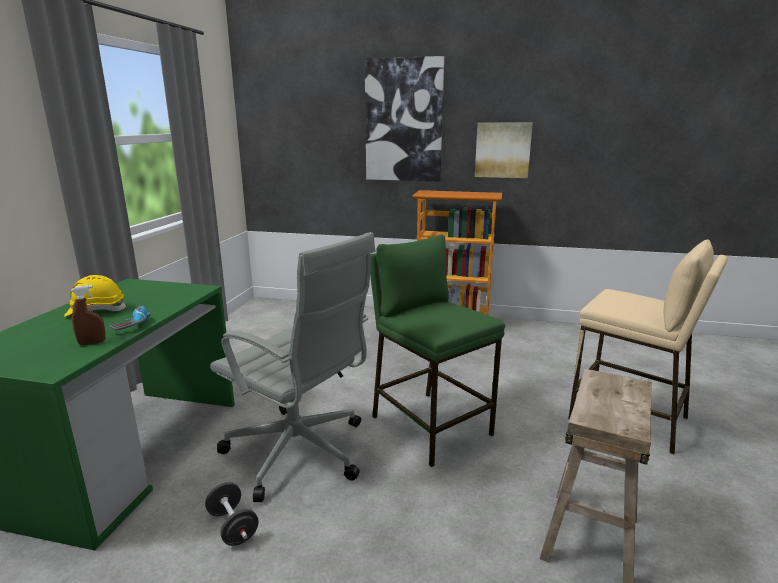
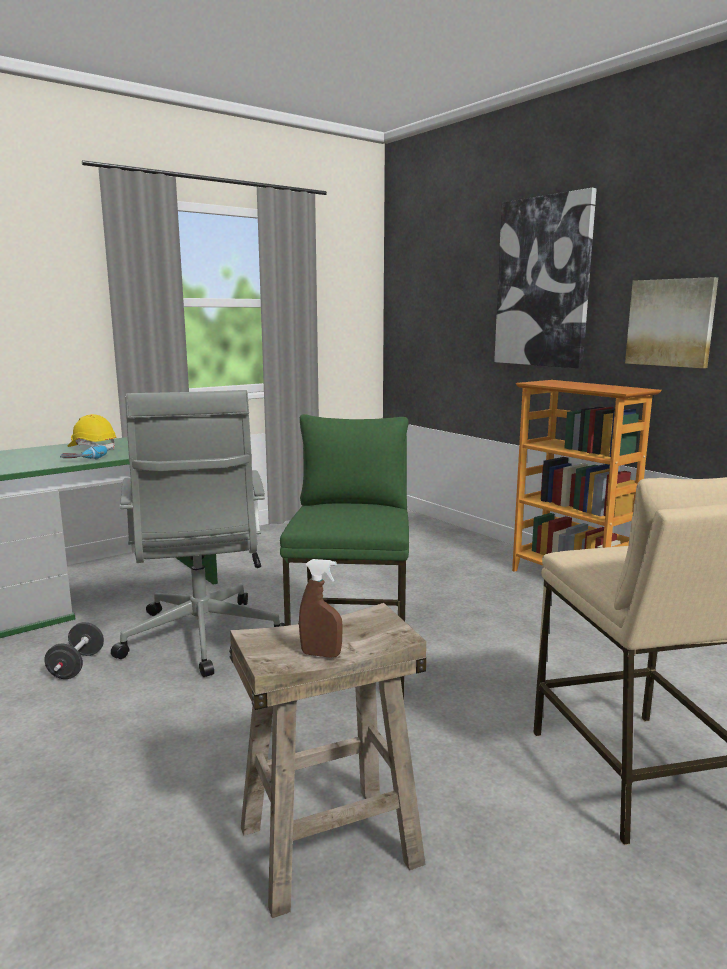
camera: 40 degrees right, 5 degrees down
(92, 343) = (41, 464): brown spray bottle -> brown spray bottle (321, 654)

